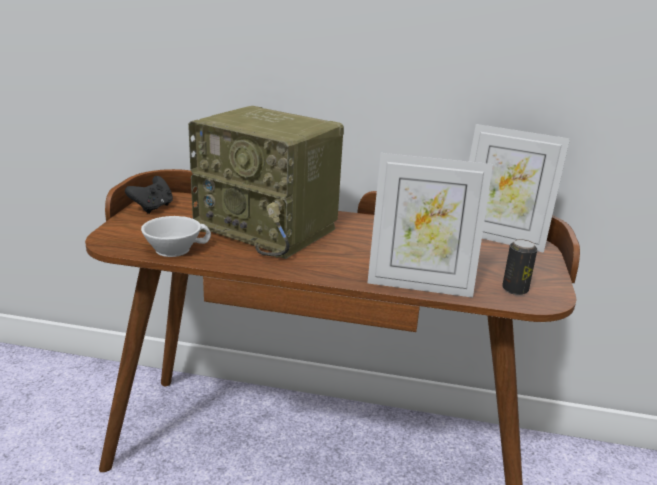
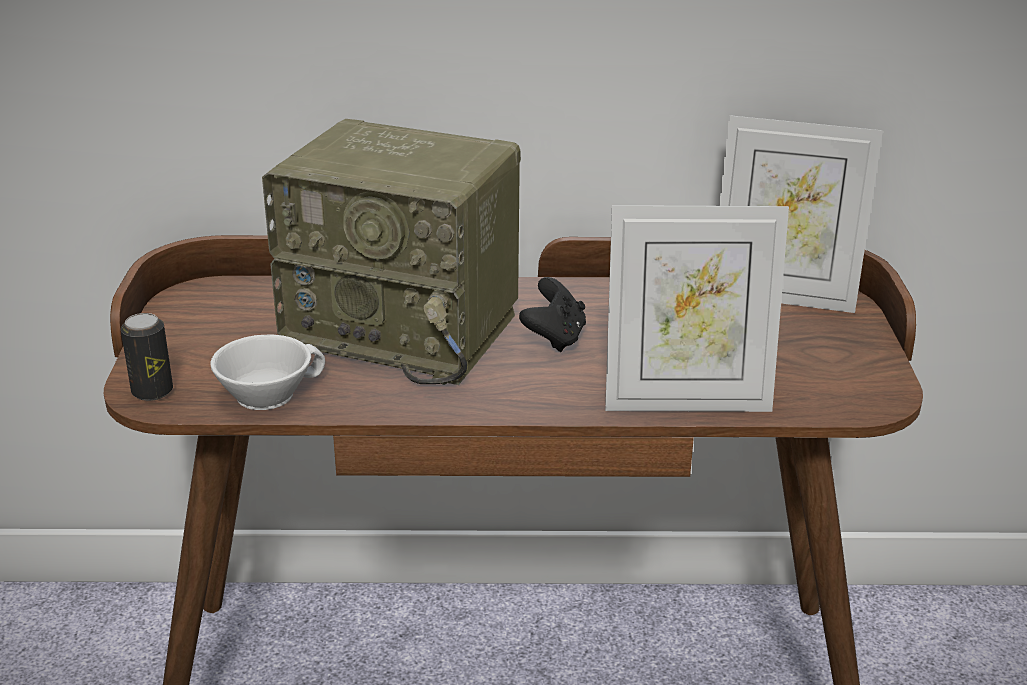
camera: 10 degrees left, 5 degrees up
(152, 208) = (186, 316): black game controller -> black game controller (554, 338)
(515, 289) = (830, 388): can -> can (152, 391)

